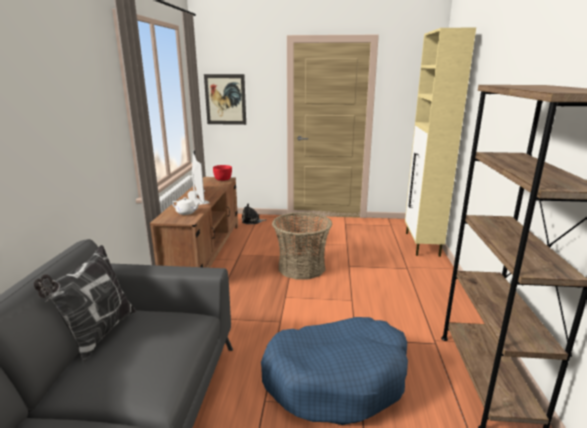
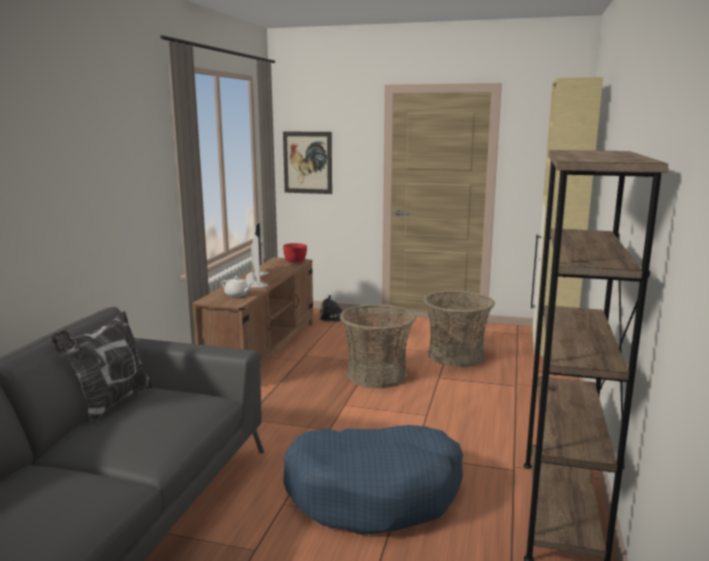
camera: 10 degrees right, 5 degrees down
(354, 246) = (456, 356): none -> basket

